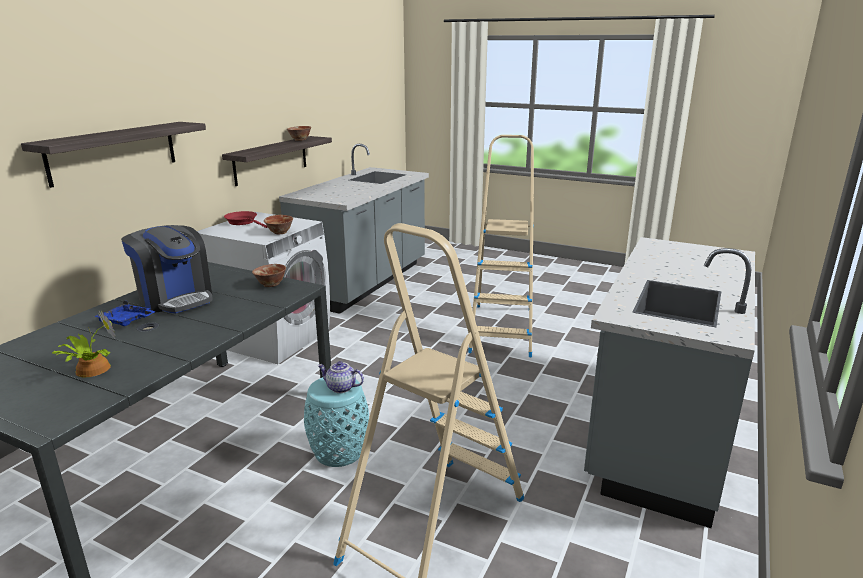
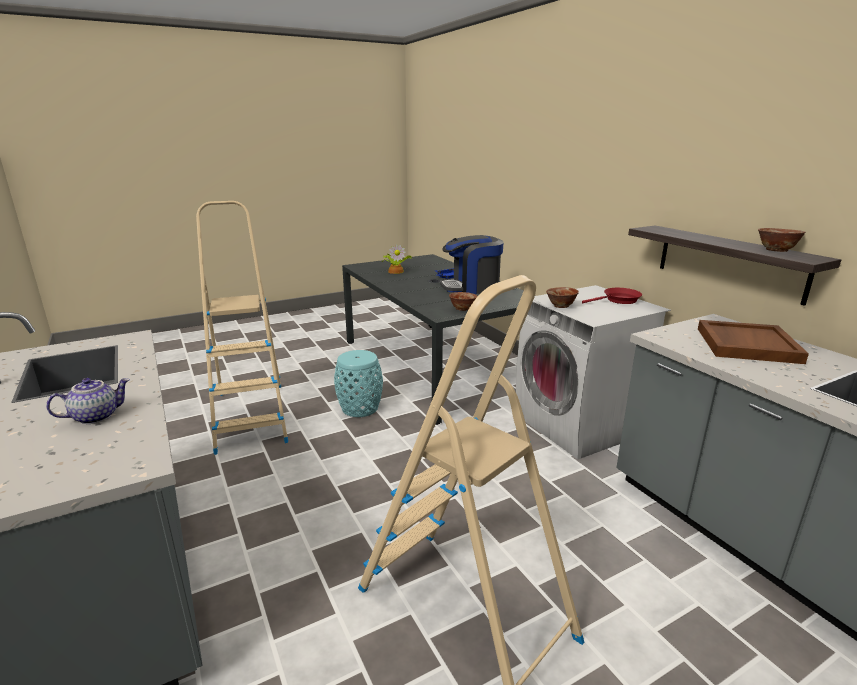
camera: 125 degrees right, 0 degrees up
(113, 152) = (563, 189): shelf -> none
(335, 190) = (746, 344): none -> brown tray
(340, 388) = (352, 358): teapot -> teapot (96, 416)

